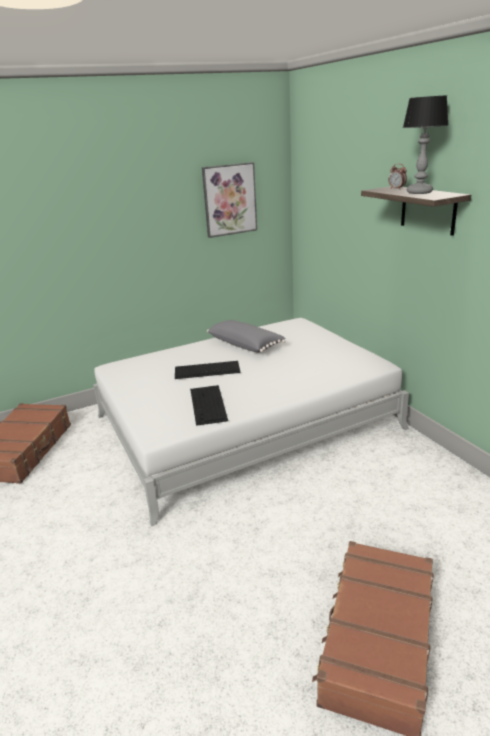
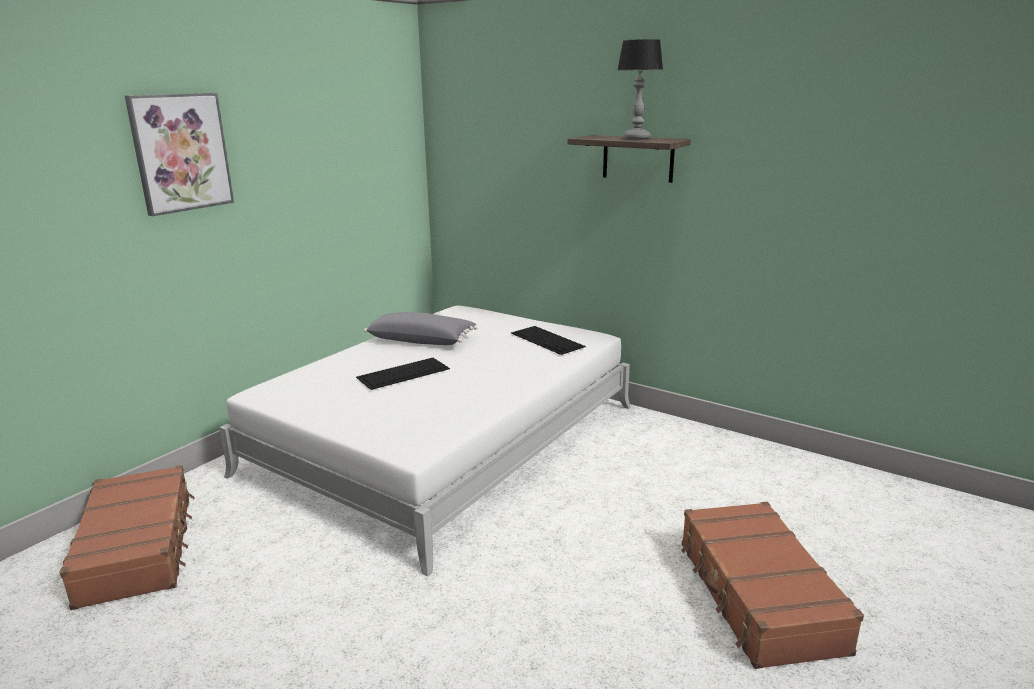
camera: 30 degrees left, 5 degrees down
(208, 404) = (445, 407): keyboard -> keyboard (548, 340)
(229, 200) = (363, 158): picture -> picture (181, 152)
(397, 189) = (604, 137): alarm clock -> none

